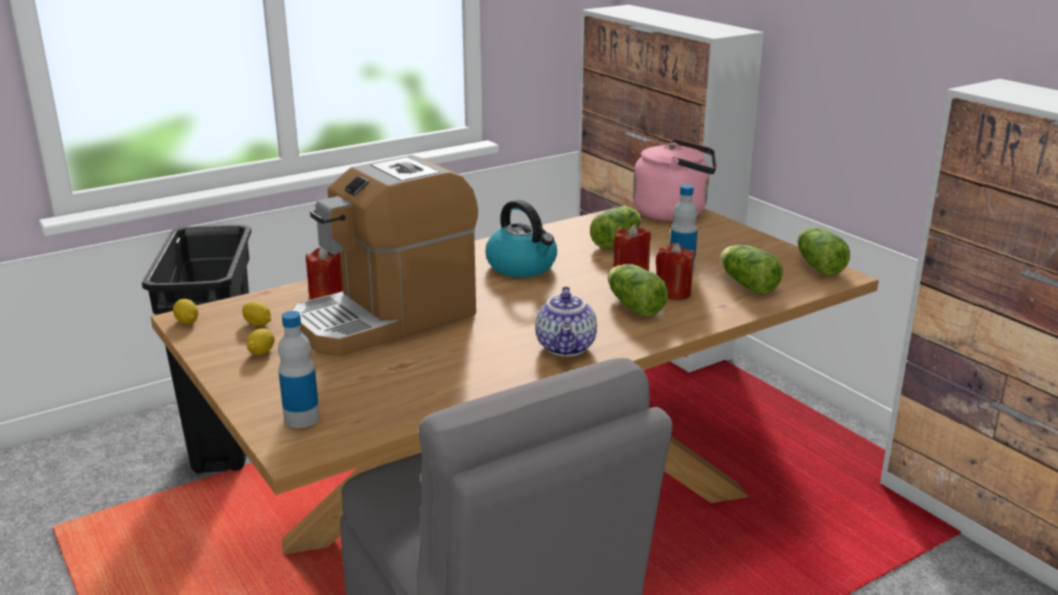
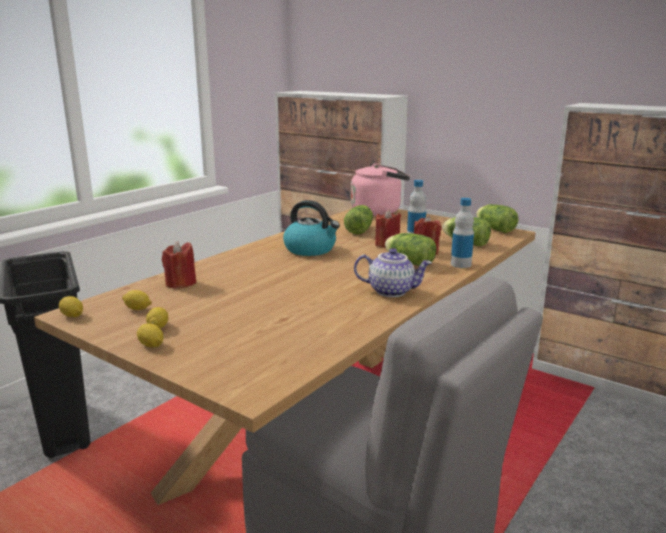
camera: 20 degrees left, 5 degrees down
(239, 373) = (151, 345): none -> lemon
(302, 418) = (235, 368): bottle -> bottle (461, 264)
(385, 318) = (241, 291): coffee machine -> none
(567, 347) = (391, 291): teapot -> teapot turned 60 degrees counterclockwise

